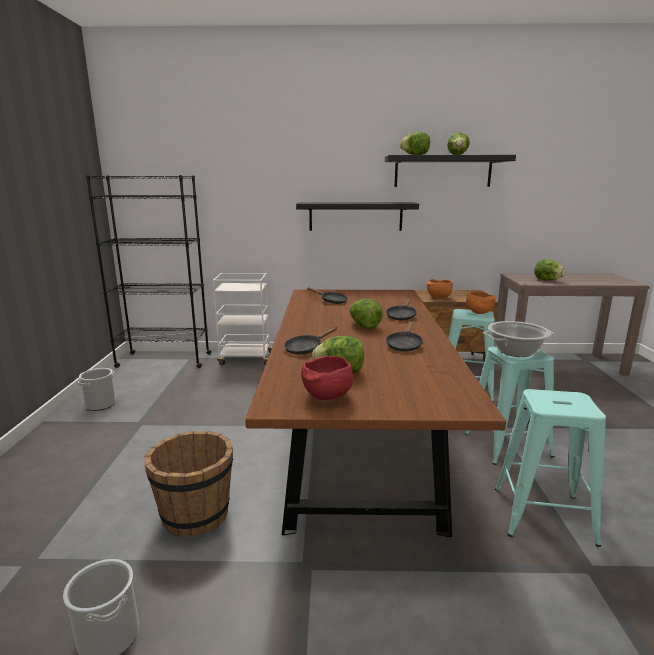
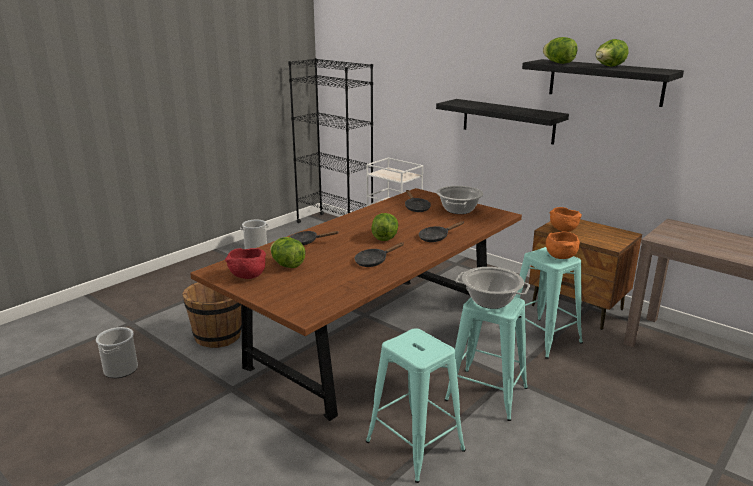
camera: 40 degrees right, 5 degrees up
(366, 296) = (458, 210): none -> cooking pot
(547, 280) = (697, 241): lettuce -> none

